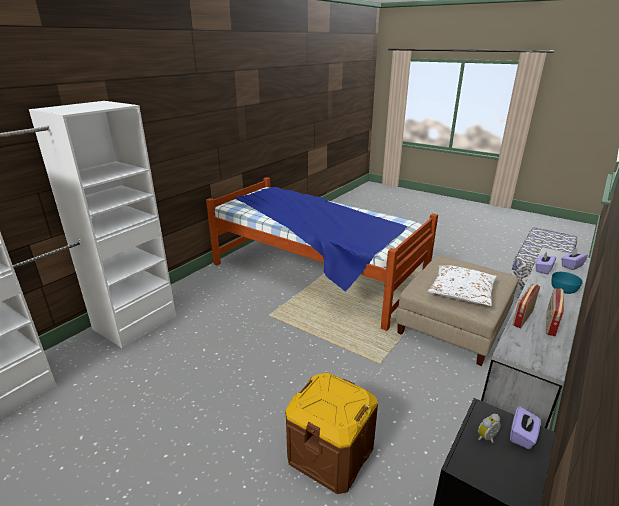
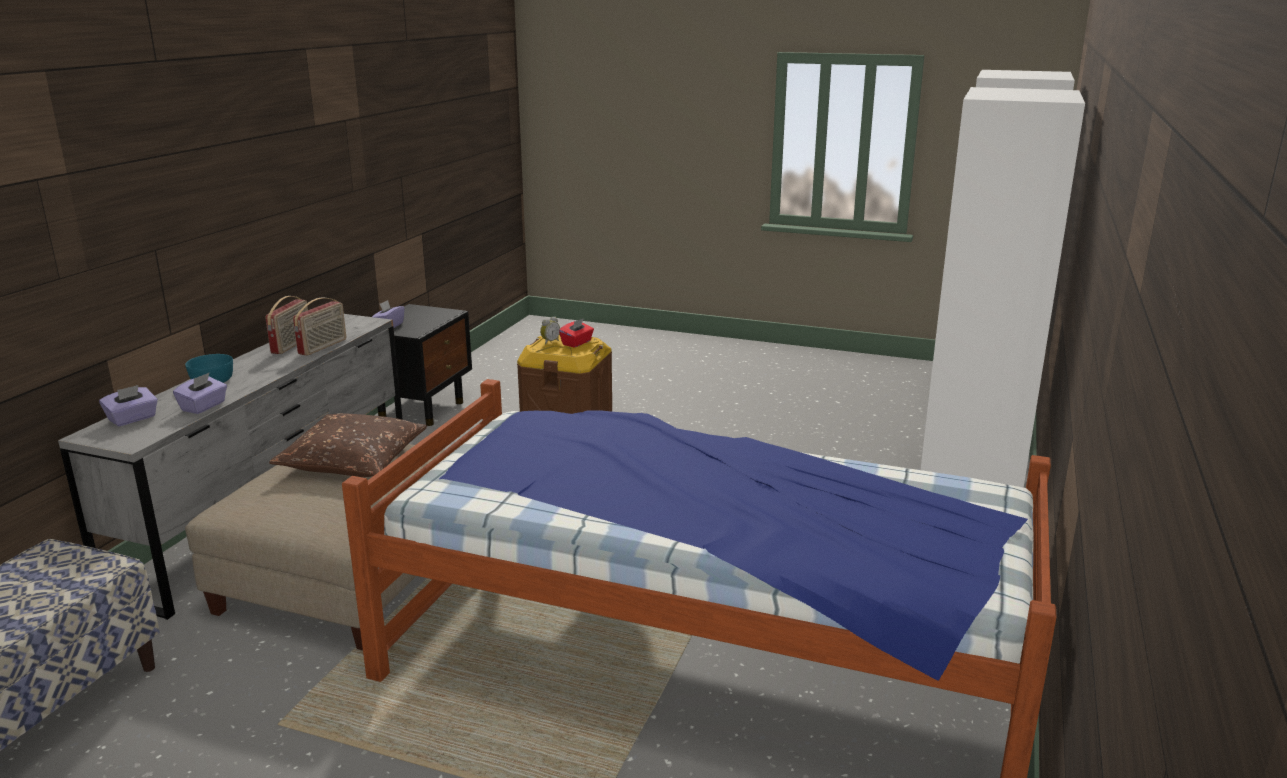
camera: 165 degrees right, 5 degrees down
(320, 397) = (577, 343): none -> red tissue box
(461, 291) = (353, 460): white pillow -> brown pillow
(487, 438) = (421, 322): alarm clock -> alarm clock (549, 341)

